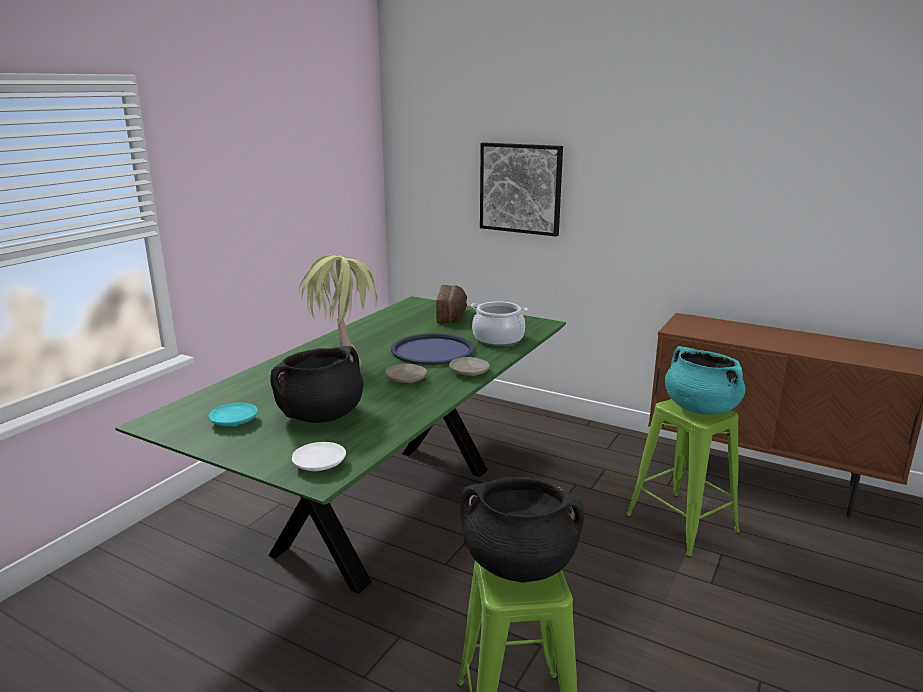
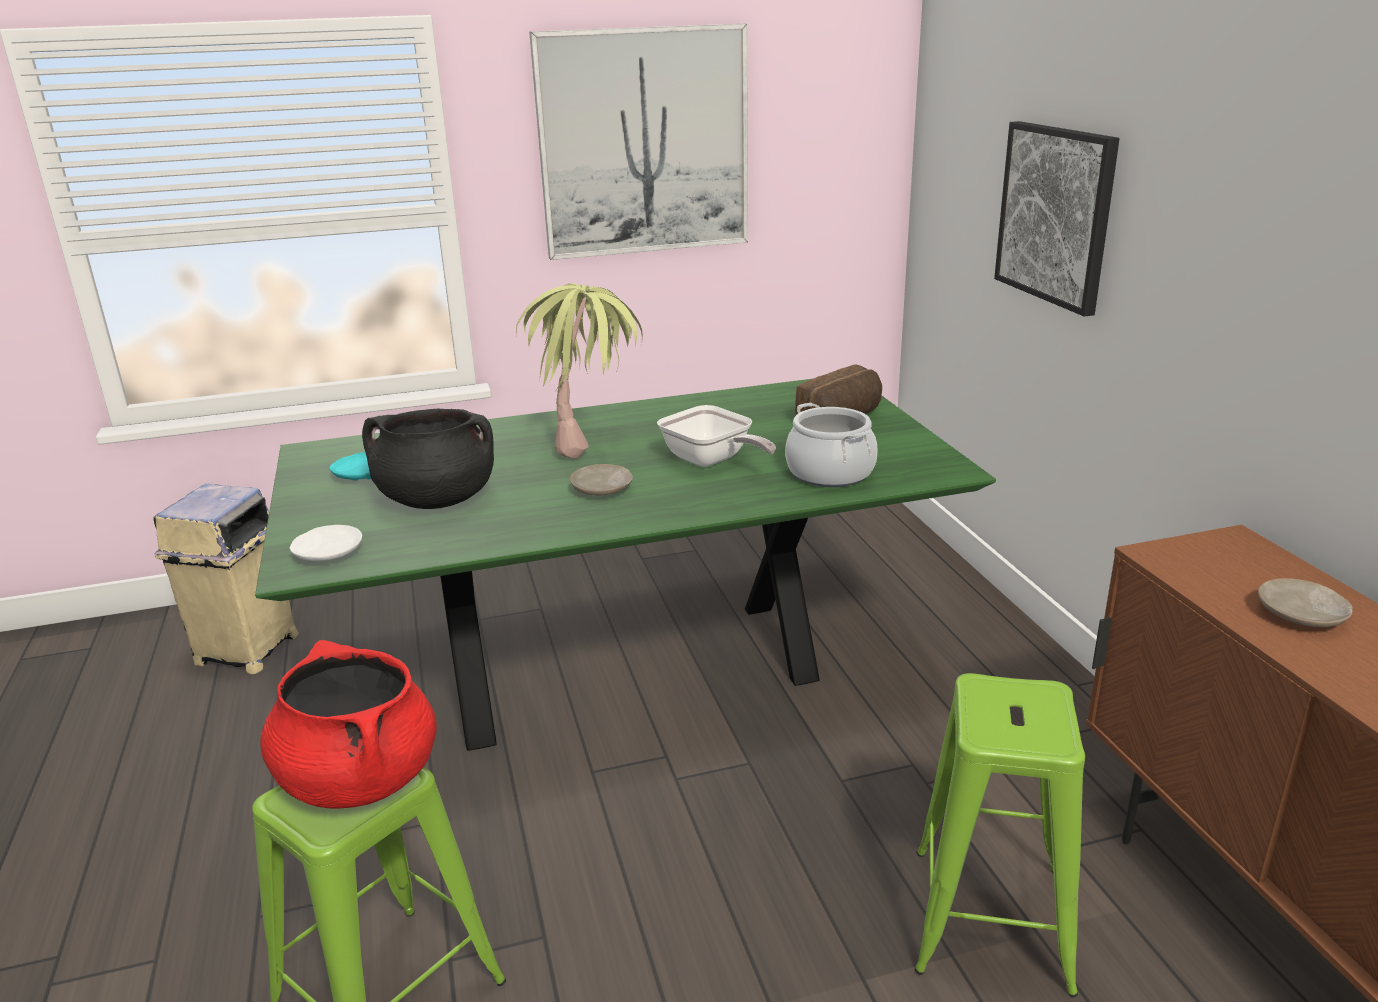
camera: 45 degrees right, 5 degrees up
(79, 631) = (245, 650): none -> beige trash can
(264, 166) = (644, 143): none -> picture
(432, 350) = (711, 461): blue tray -> frying pan
(470, 372) = (690, 508): beige plate -> beige plate (1301, 615)
(519, 564) = (359, 778): black cooking pot -> red cooking pot
(700, 408) = (1025, 716): turquoise cooking pot -> none

